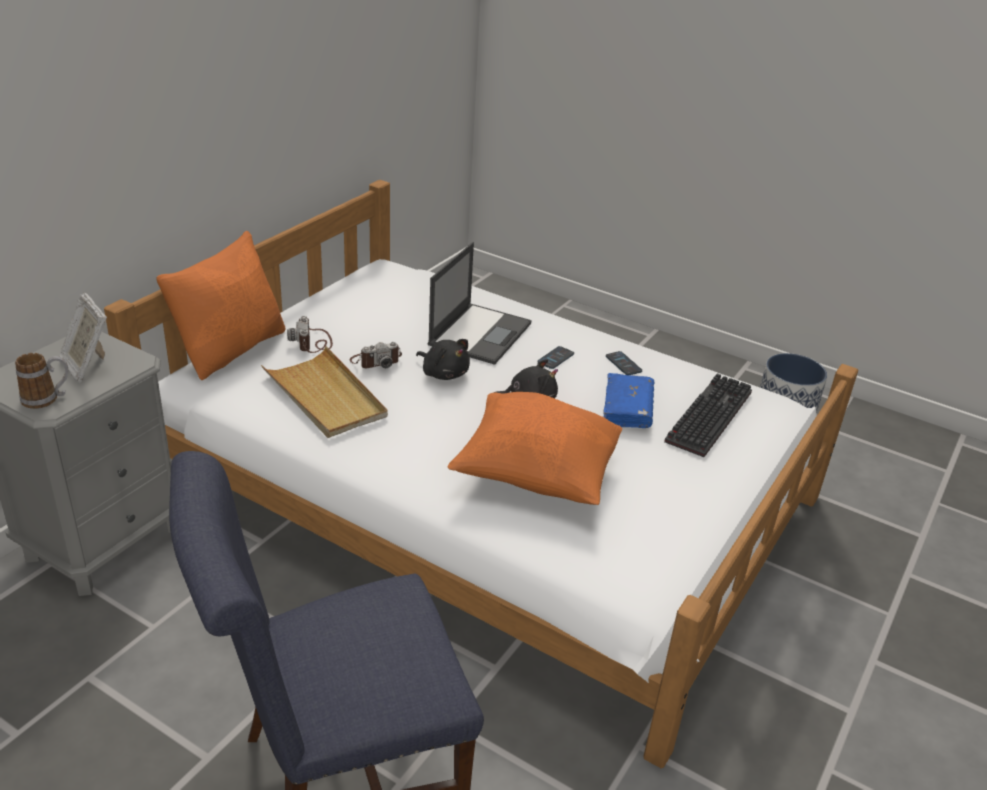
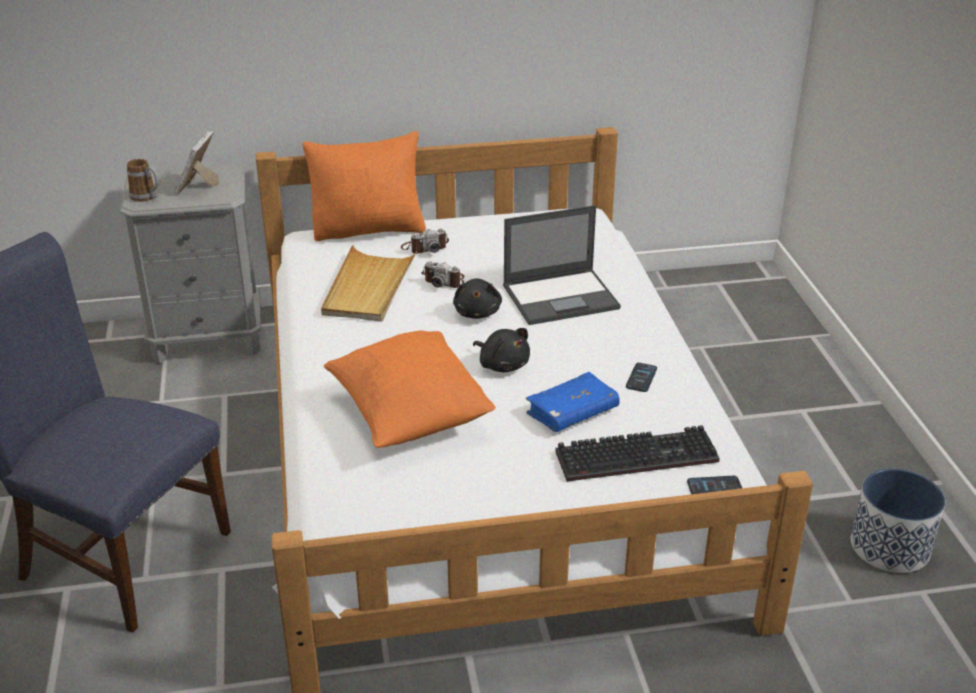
camera: 50 degrees right, 0 degrees up
(313, 342) = (425, 247): camera -> camera turned 150 degrees counterclockwise
(555, 358) = (589, 344): phone -> phone (714, 486)

